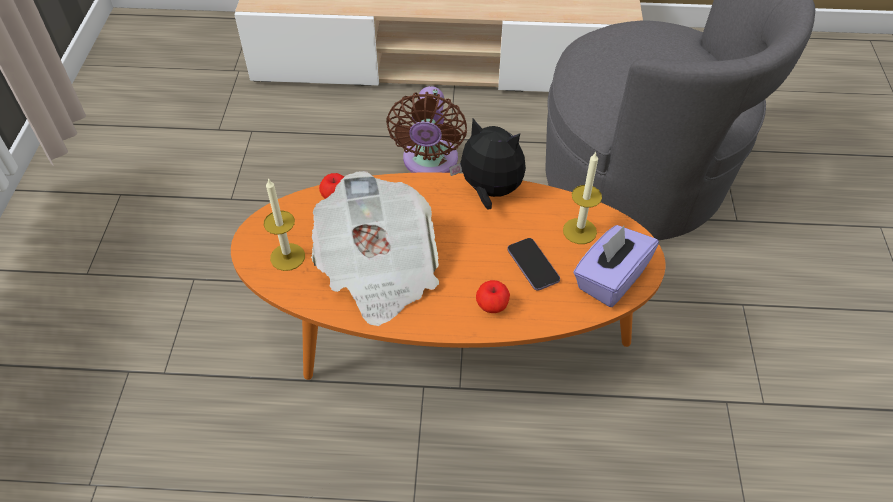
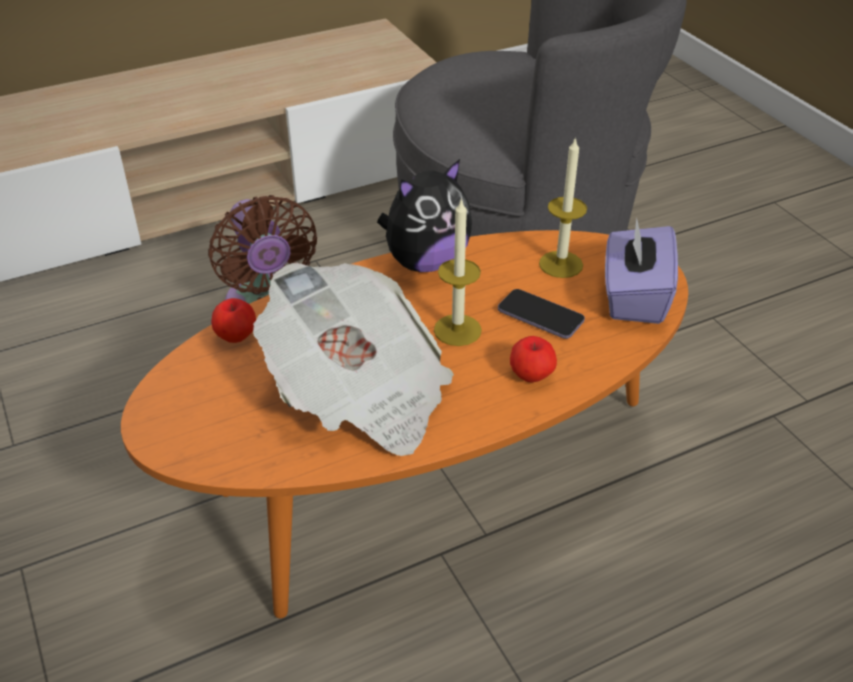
camera: 30 degrees left, 10 degrees down
(287, 257) = (222, 427): candle -> candle (457, 330)
(489, 191) = (425, 262): plush toy -> plush toy turned 150 degrees clockwise

